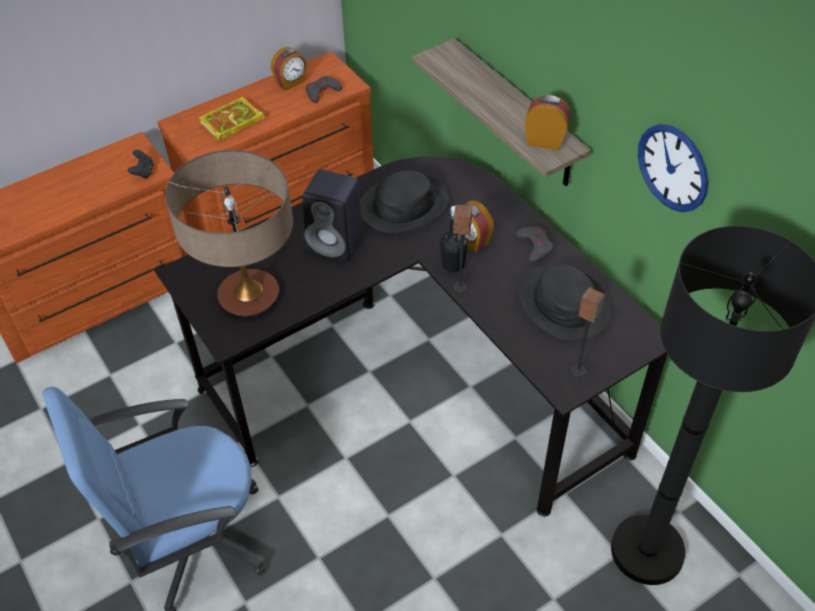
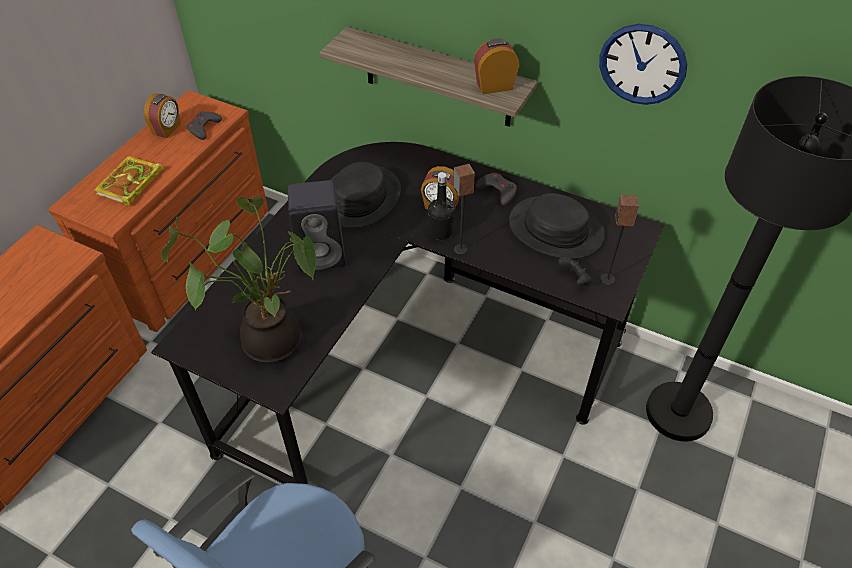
camera: 30 degrees left, 0 degrees up
(143, 172) = (65, 263): black game controller -> black game controller (574, 279)
(249, 296) = (270, 337): table lamp -> potted plant

